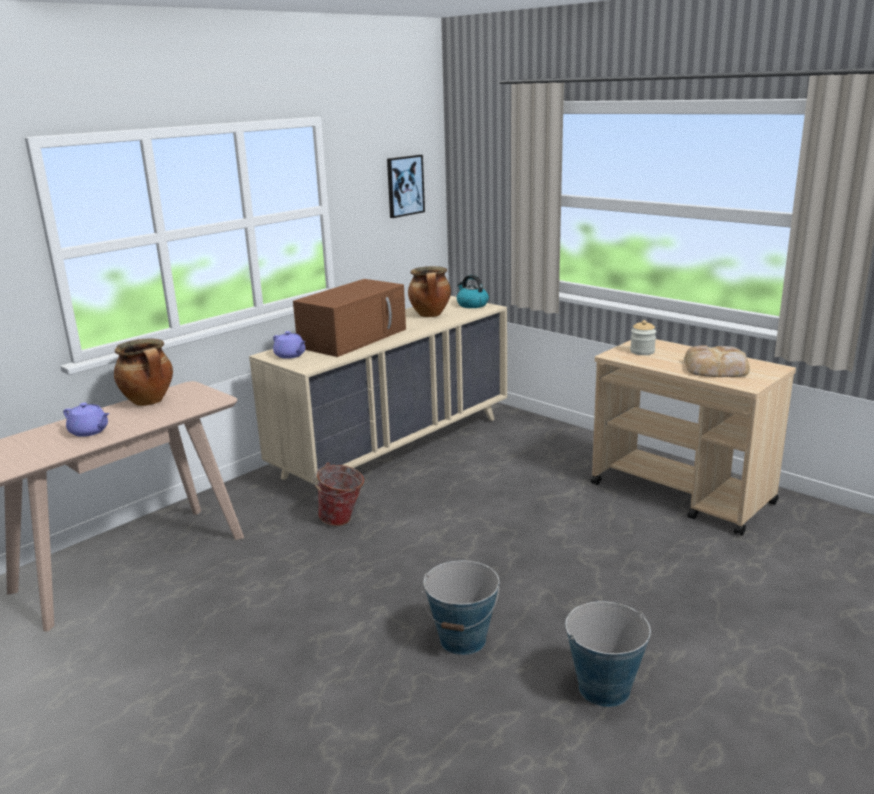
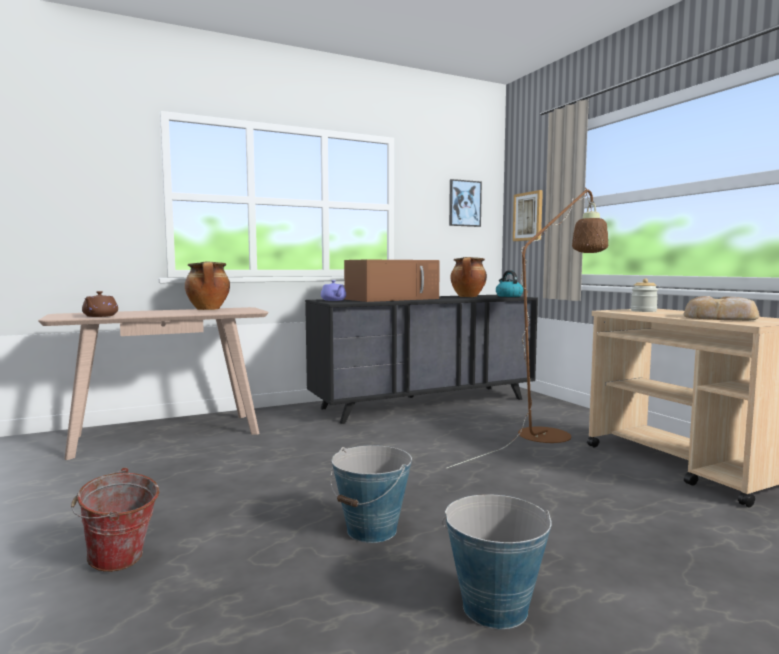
camera: 20 degrees right, 15 degrees down
(46, 455) = (100, 316): none -> brown teapot
(89, 431) = (146, 313): purple teapot -> none
(342, 521) = (342, 436): bucket -> bucket (119, 565)
(395, 446) = (425, 403): beige dresser -> black dresser
(483, 200) = (528, 216): none -> picture
(549, 469) = (551, 432): none -> brown floor lamp

